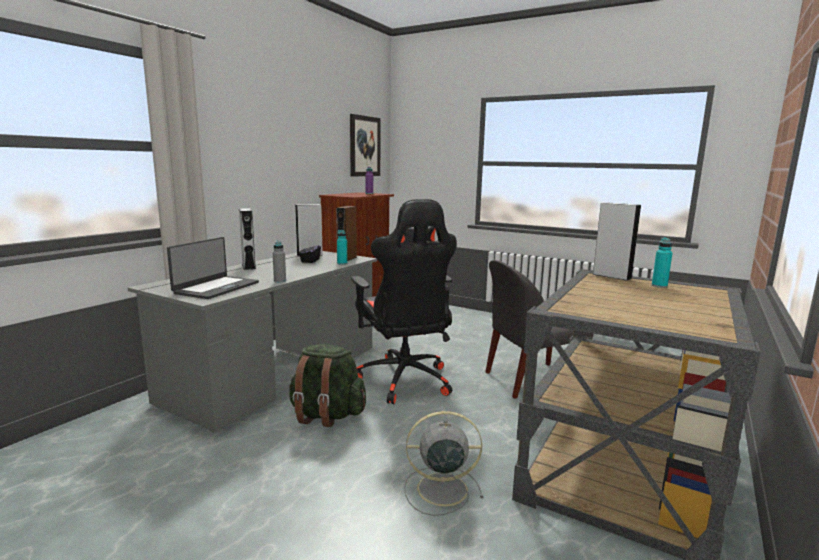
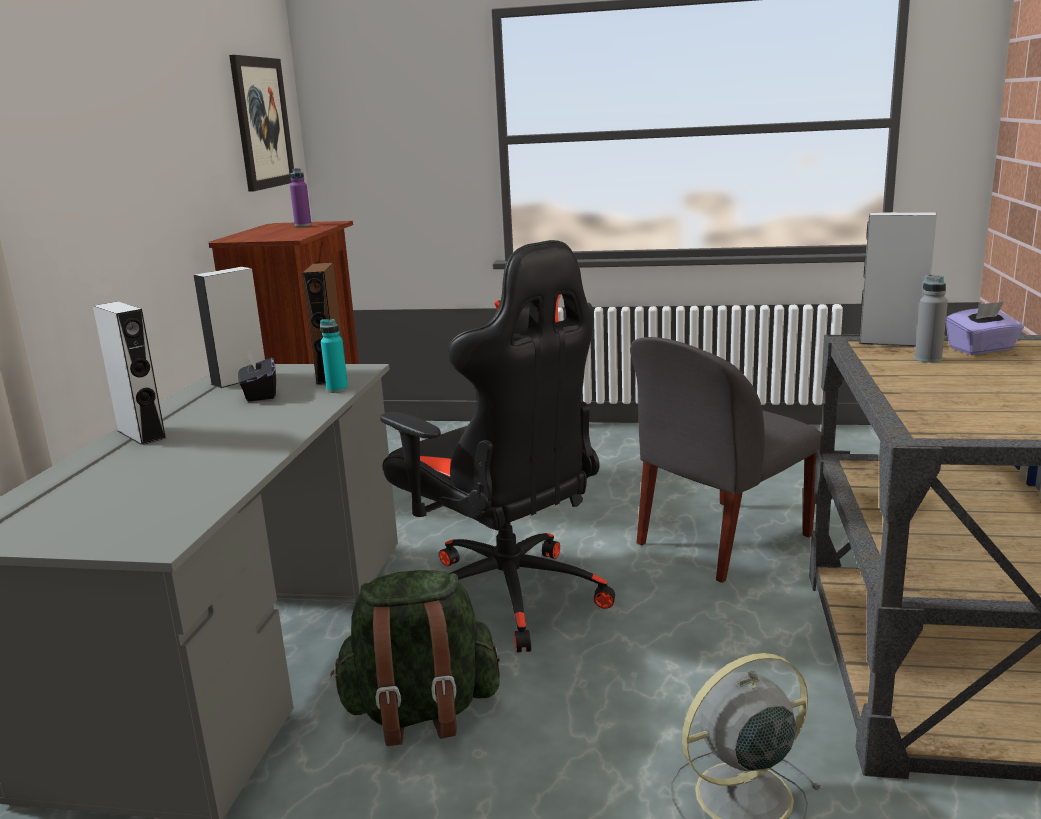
camera: 20 degrees left, 5 degrees up
(216, 288) = (140, 506): laptop -> none
(280, 281) = (262, 458): grey bottle -> grey bottle (928, 359)
(659, 286) = (981, 349): turquoise bottle -> purple tissue box

